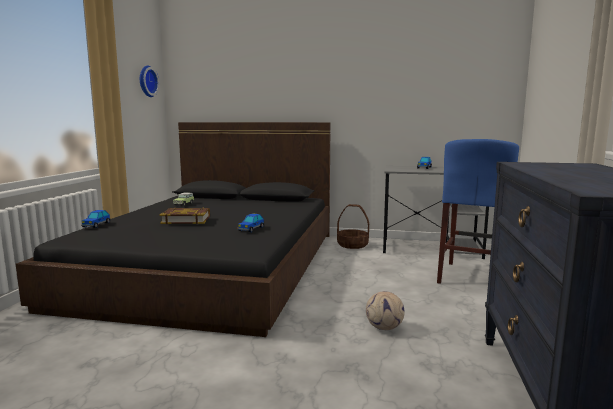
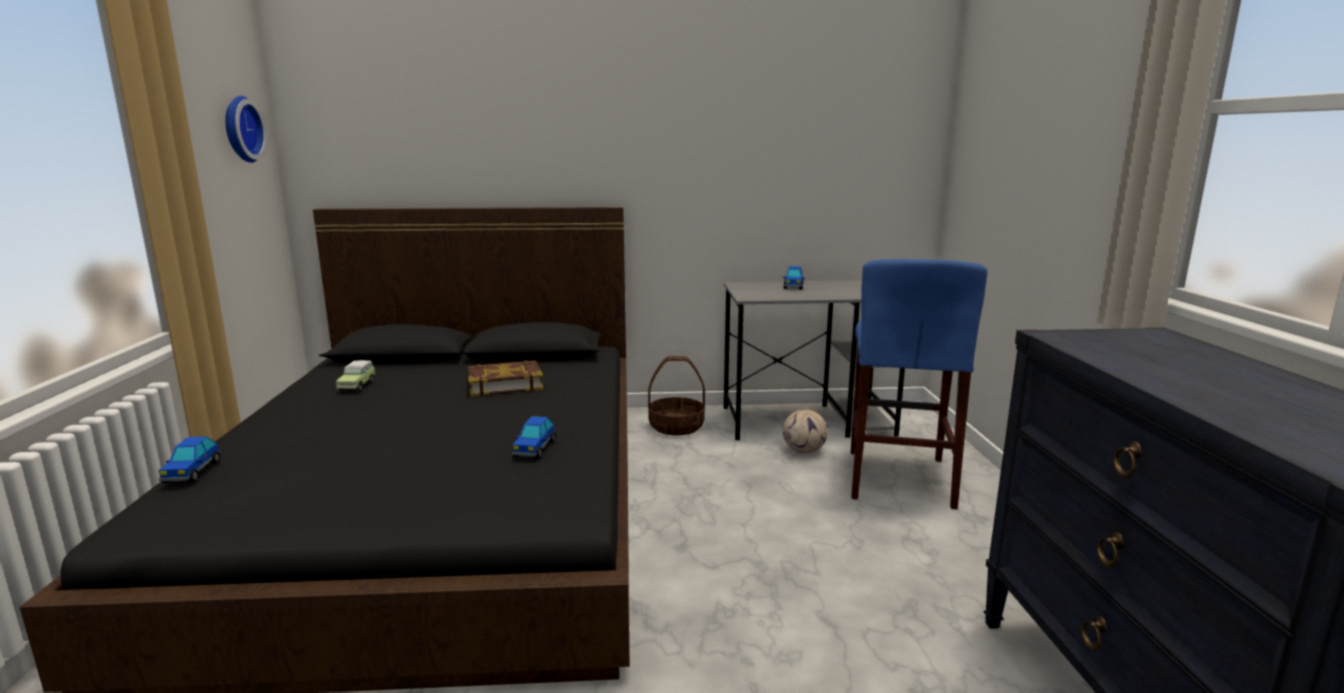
camera: 15 degrees left, 5 degrees up
(186, 220) = (388, 435): book -> book (505, 384)
(384, 328) = (816, 618): football -> football (804, 451)

